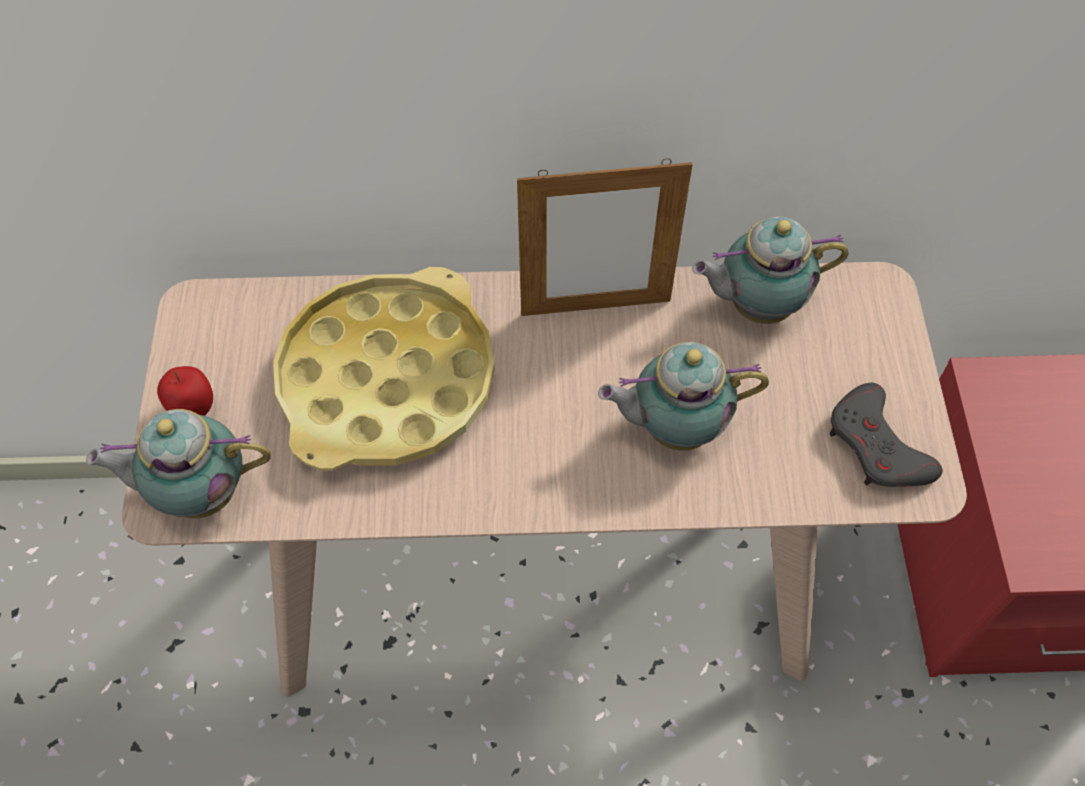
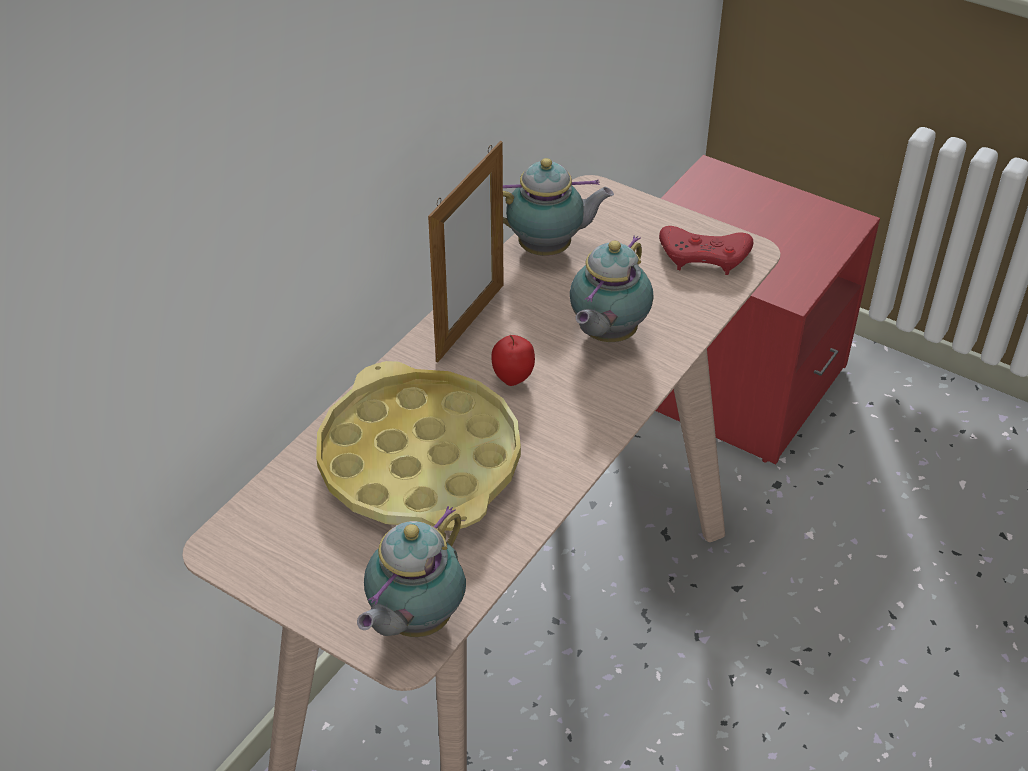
camera: 55 degrees left, 15 degrees down
(194, 410) = (329, 591): apple -> apple (513, 380)
(756, 306) = (548, 249): teapot -> teapot turned 120 degrees counterclockwise
(877, 446) = (704, 256): grey game controller -> red game controller

